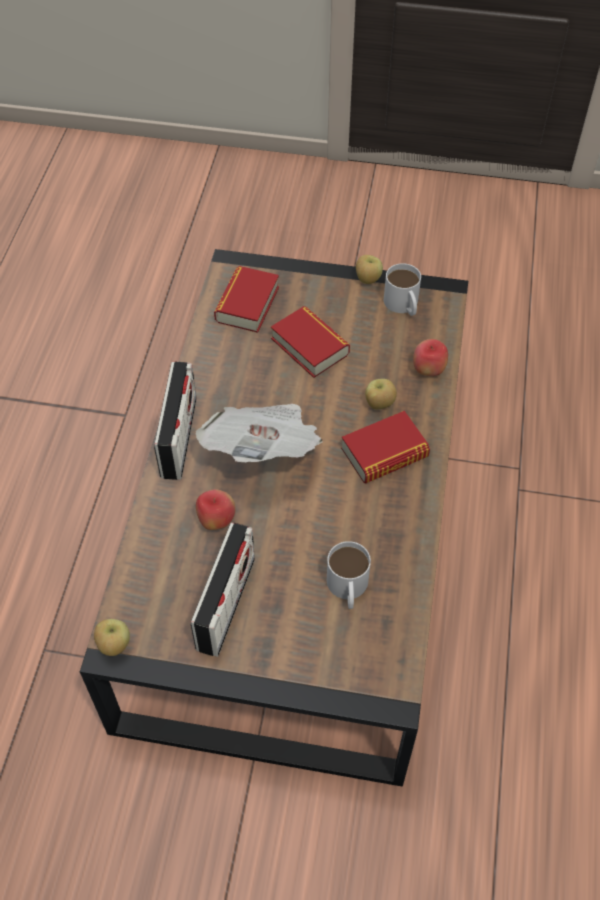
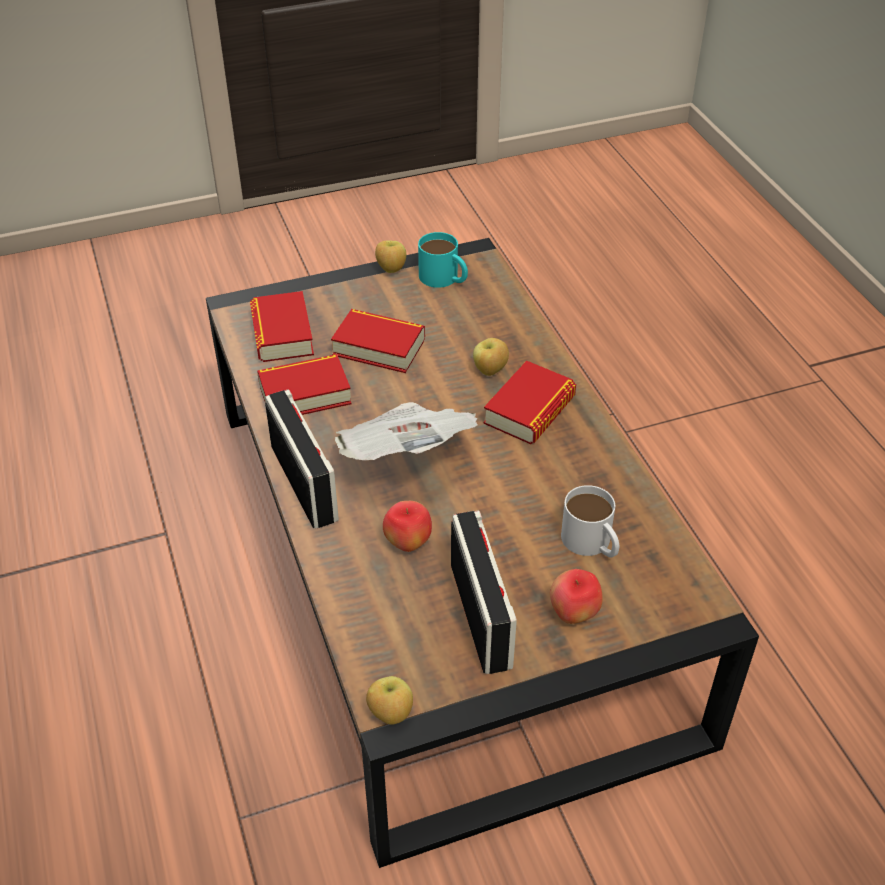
camera: 30 degrees left, 10 degrees down
(229, 363) = (305, 394): none -> book
(403, 305) = (444, 279): white mug -> turquoise mug
(428, 370) = (513, 324): apple -> apple (573, 614)

